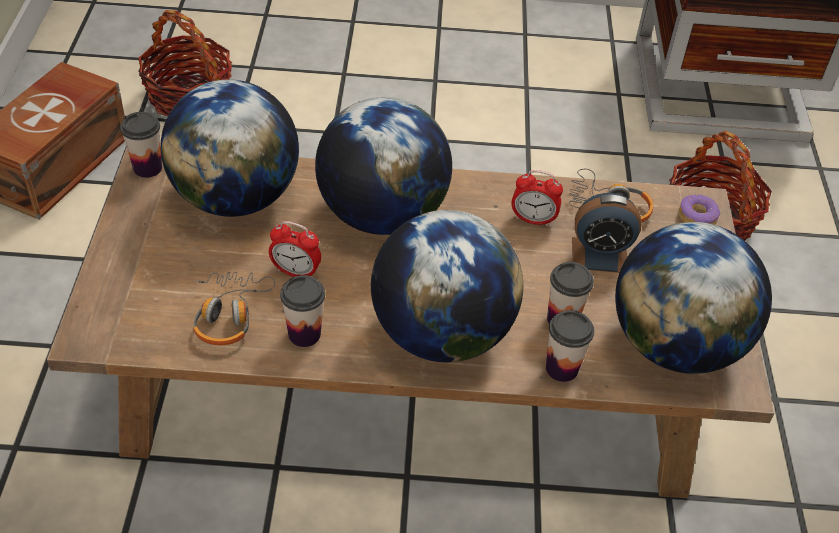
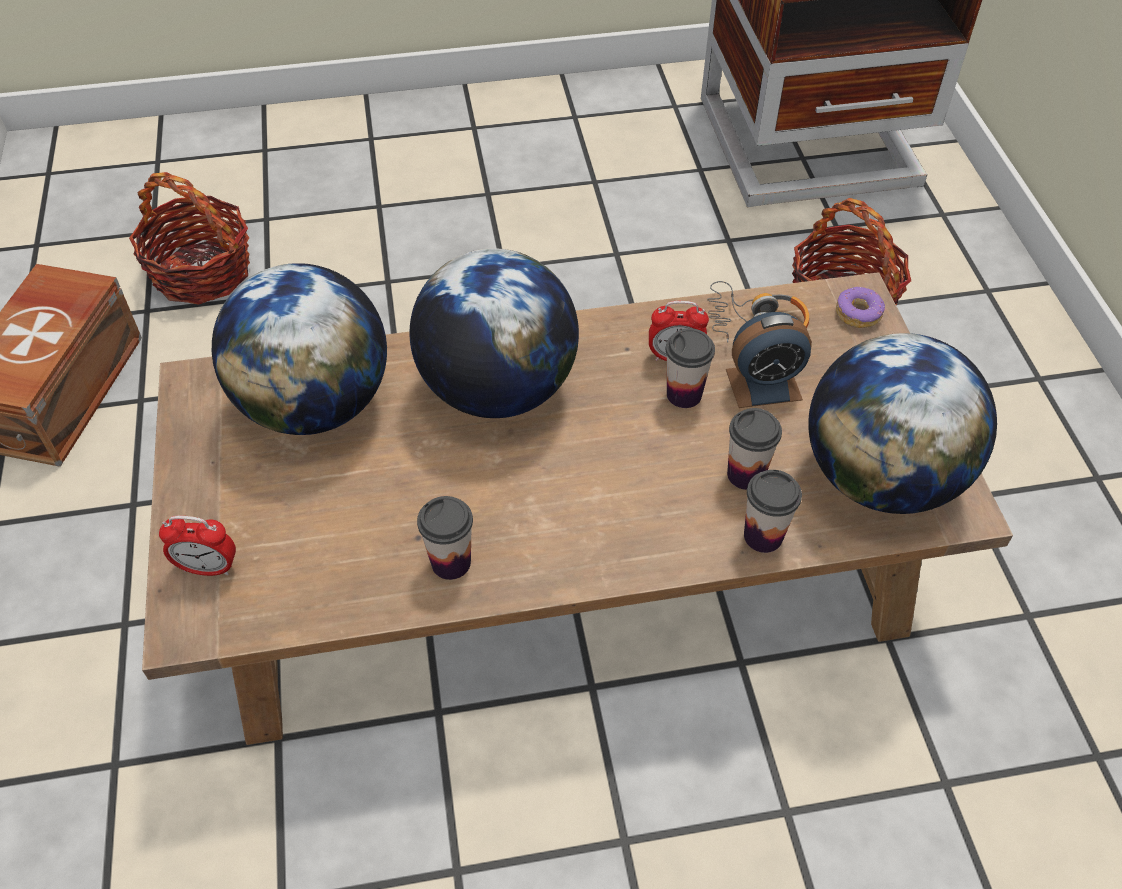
camera: 10 degrees left, 5 degrees up
(147, 168) = (194, 388): cup -> cup (684, 394)
(229, 314) = (352, 558): headphones -> none
(296, 272) = (417, 485): alarm clock -> alarm clock (208, 568)
(441, 334) = (612, 525): globe -> none

